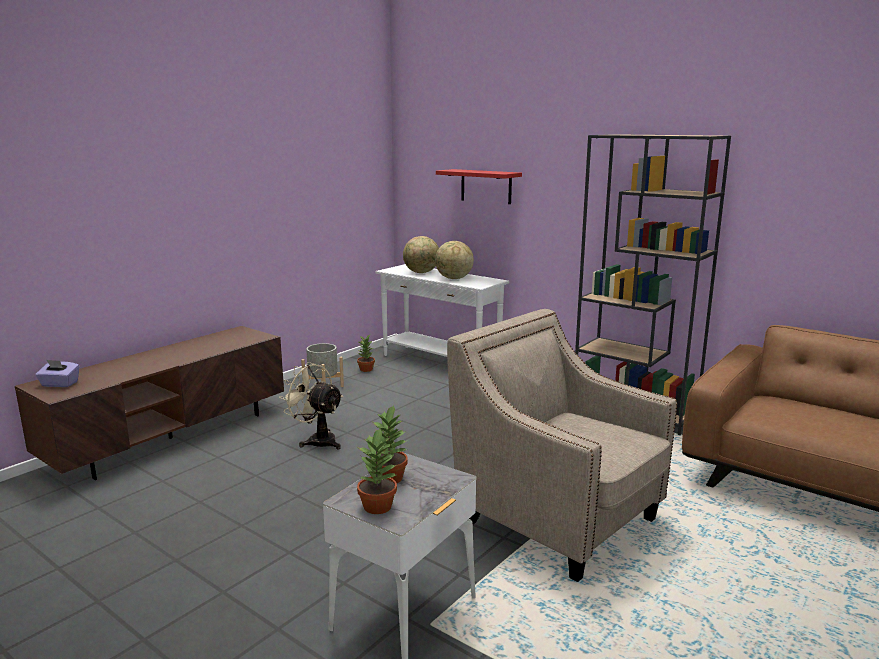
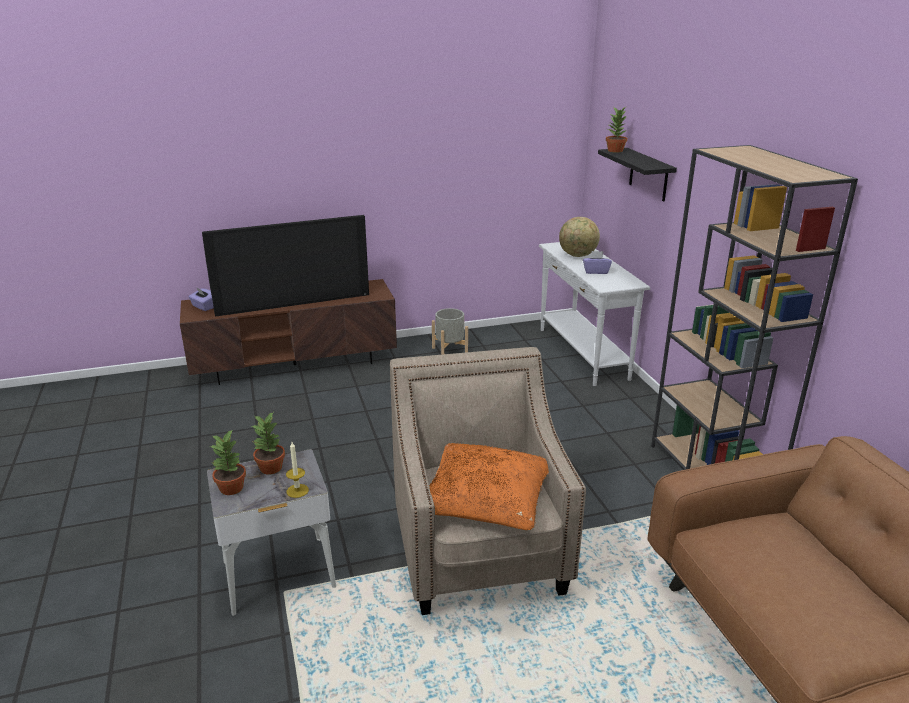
camera: 35 degrees right, 10 degrees up
(171, 358) = (293, 301): none -> television
(317, 440) = (387, 402): beige fan -> none
(366, 369) = (507, 342): potted plant -> potted plant (615, 151)
(448, 485) = (297, 491): none -> candle
(454, 278) = (596, 271): globe -> purple tissue box
(486, 186) = (648, 175): red shelf -> black shelf
(598, 441) = (487, 499): none -> orange pillow

